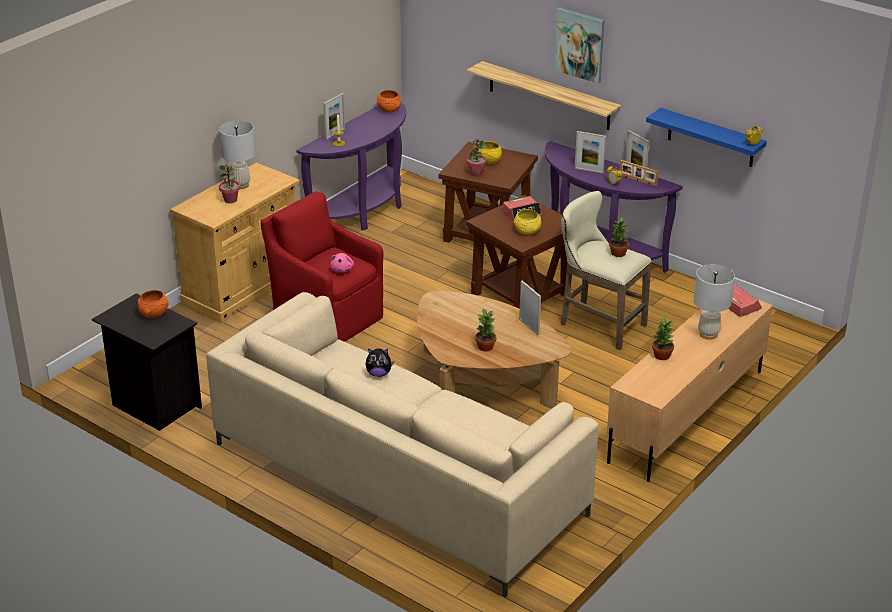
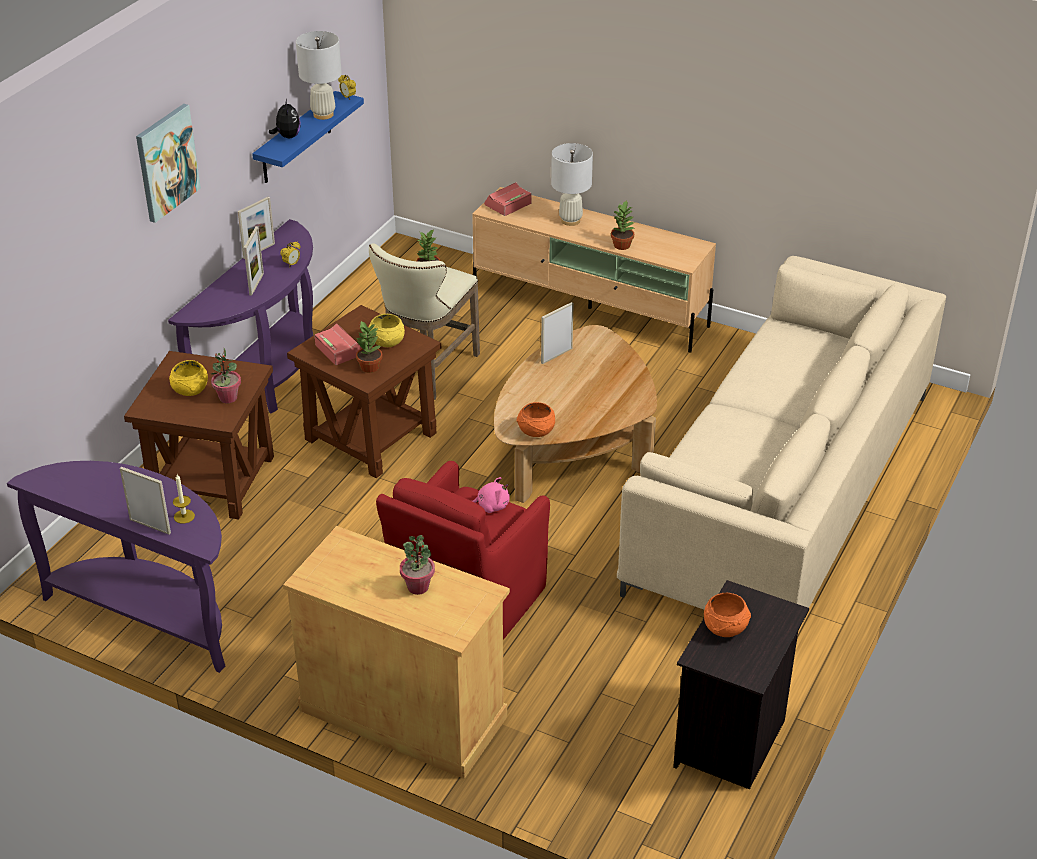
camera: 100 degrees left, 5 degrees up
(240, 185) = (366, 586): white table lamp -> white table lamp (323, 115)
(379, 374) = (716, 443): plush toy -> plush toy (287, 136)
(389, 109) = (58, 480): orange bowl -> orange bowl (535, 431)
(485, 346) = (609, 382): potted plant -> potted plant (369, 367)
(549, 96) = (149, 266): shelf -> none
(637, 180) = (280, 248): picture frame -> none

